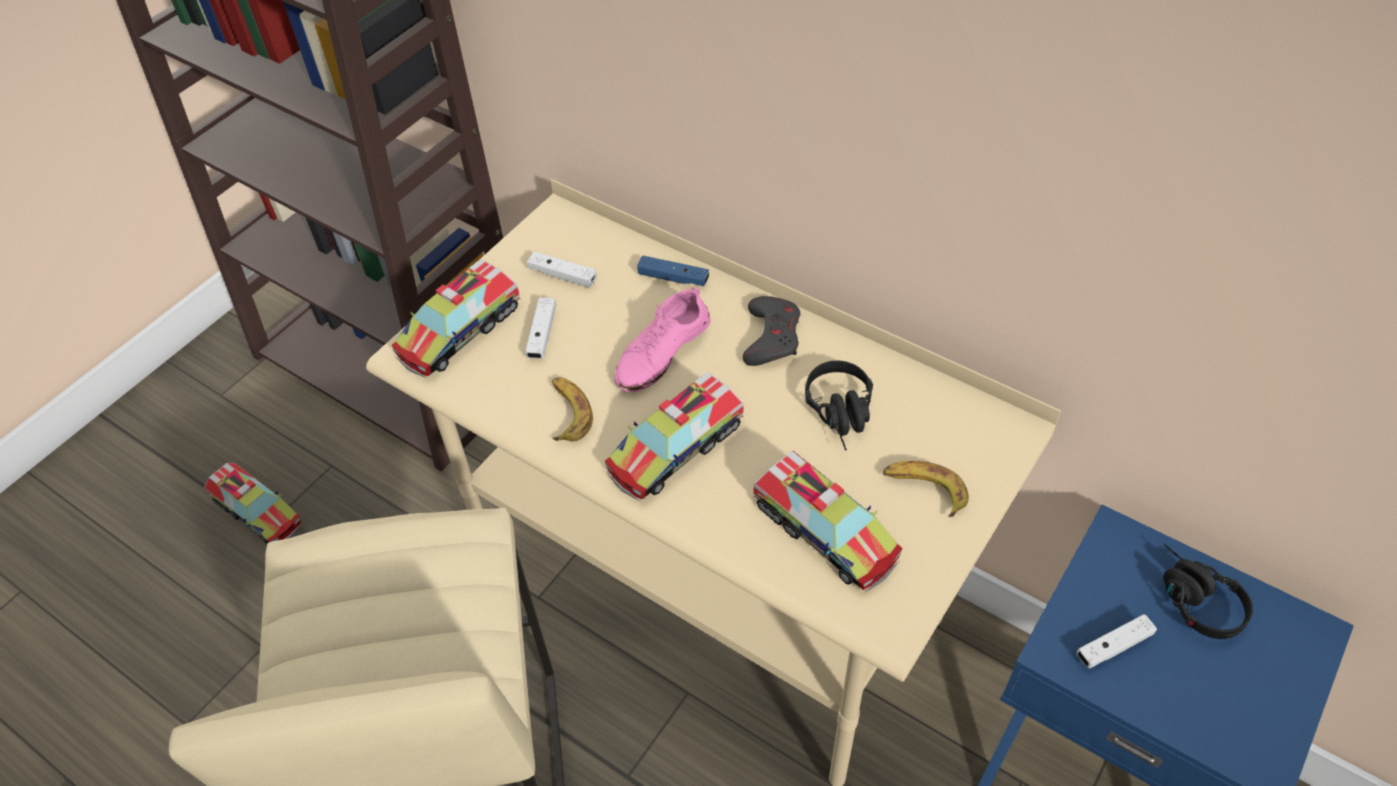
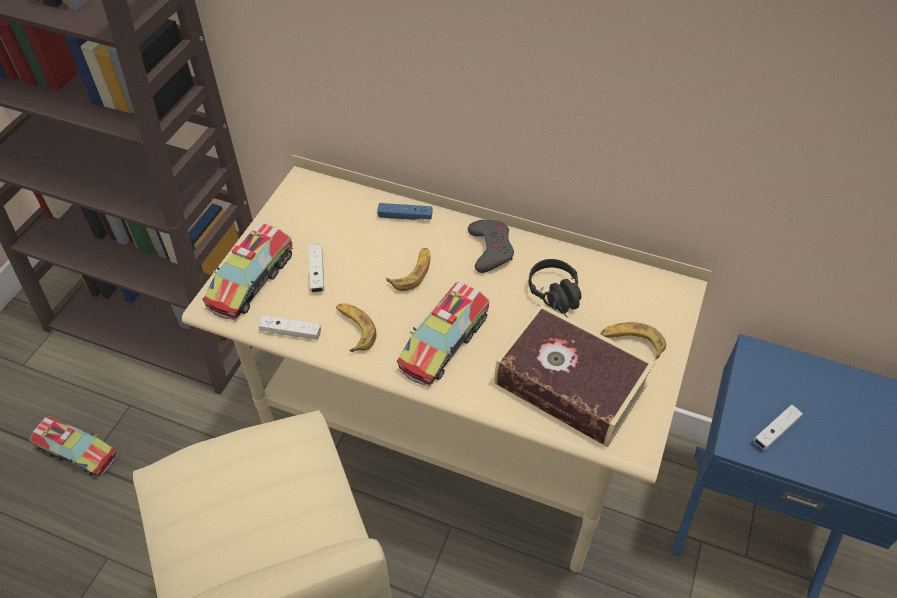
camera: 15 degrees left, 0 degrees up
(562, 275) = (320, 226): white game controller -> white game controller (291, 332)
(662, 351) = (412, 272): pink shoe -> banana
(824, 531) = (570, 385): toy truck -> book
(1191, 599) = (816, 388): black headphones -> none

